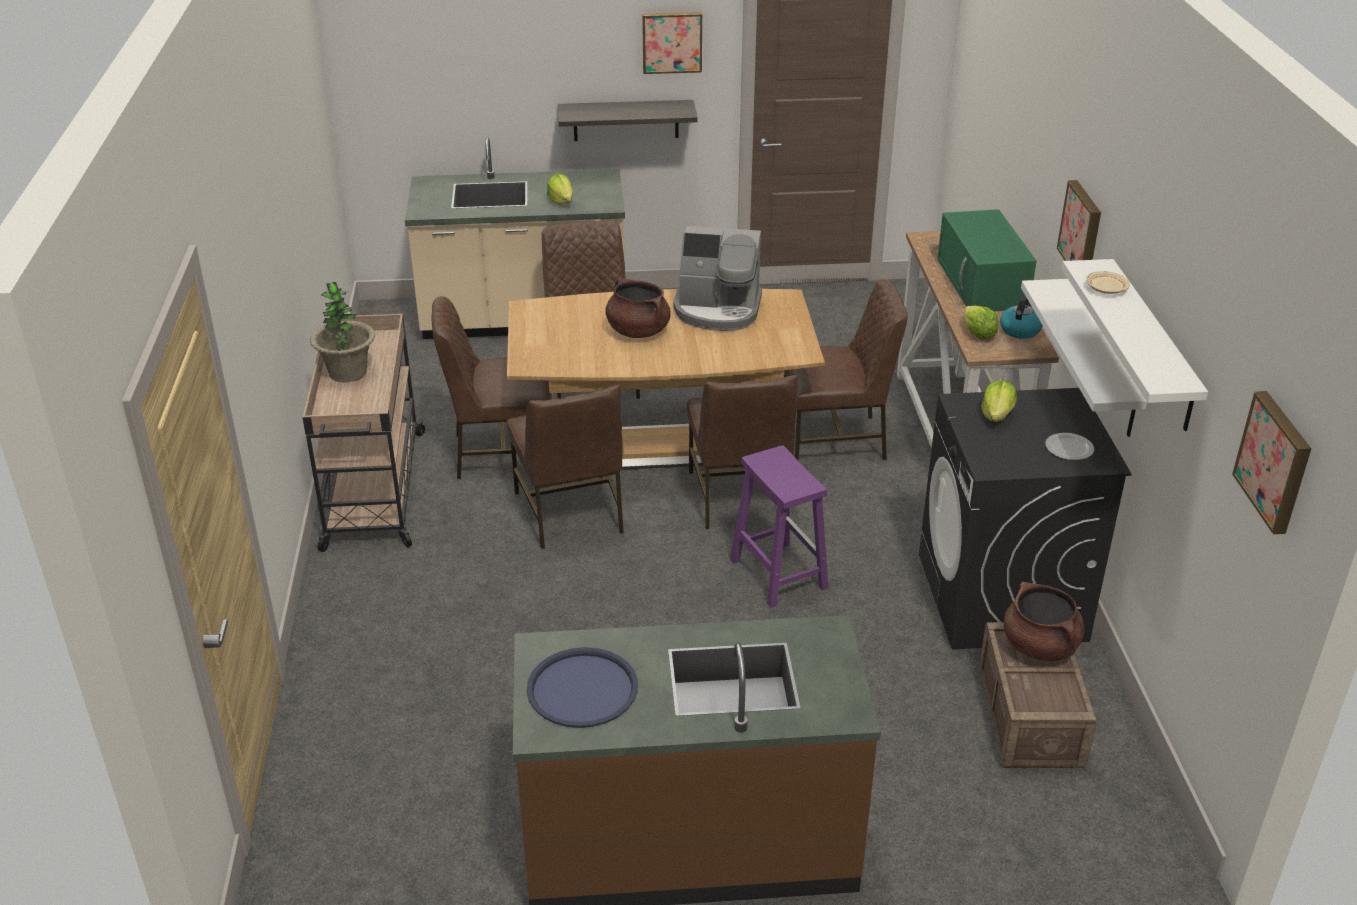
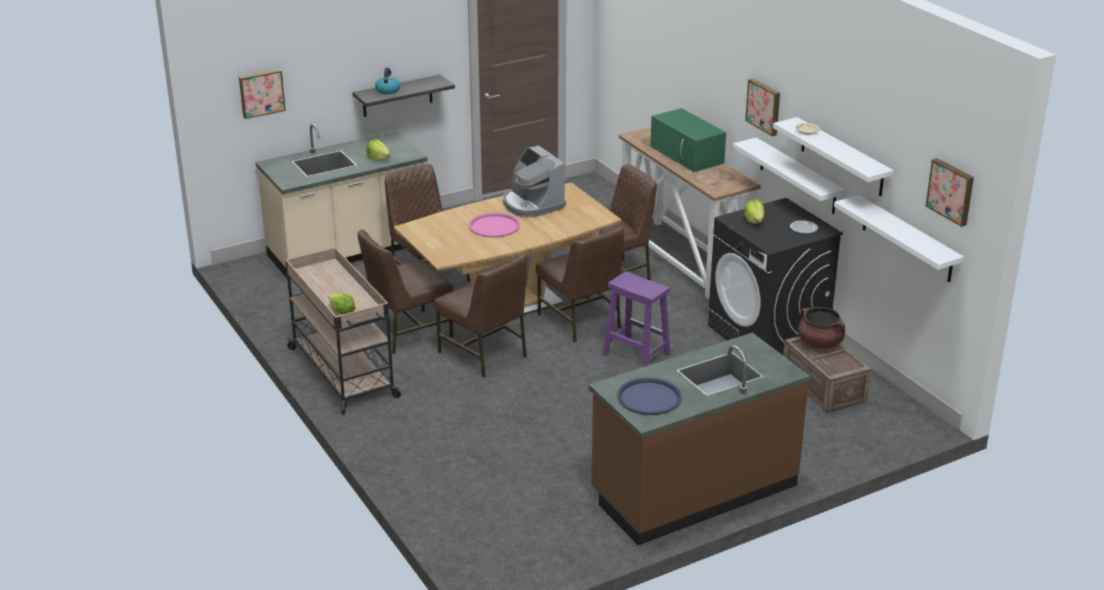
camera: 25 degrees left, 5 degrees down
(348, 373) = (327, 290): potted plant -> none
(637, 331) = (494, 226): brown cooking pot -> pink tray
(672, 42) = (425, 37): picture -> picture (261, 93)
(718, 310) = (532, 204): coffee machine -> coffee machine turned 75 degrees clockwise
(978, 334) = (708, 182): lettuce -> lettuce (342, 312)
(1020, 329) = (728, 175): kettle -> kettle (388, 90)
(1206, 521) = (907, 239): none -> white shelf

